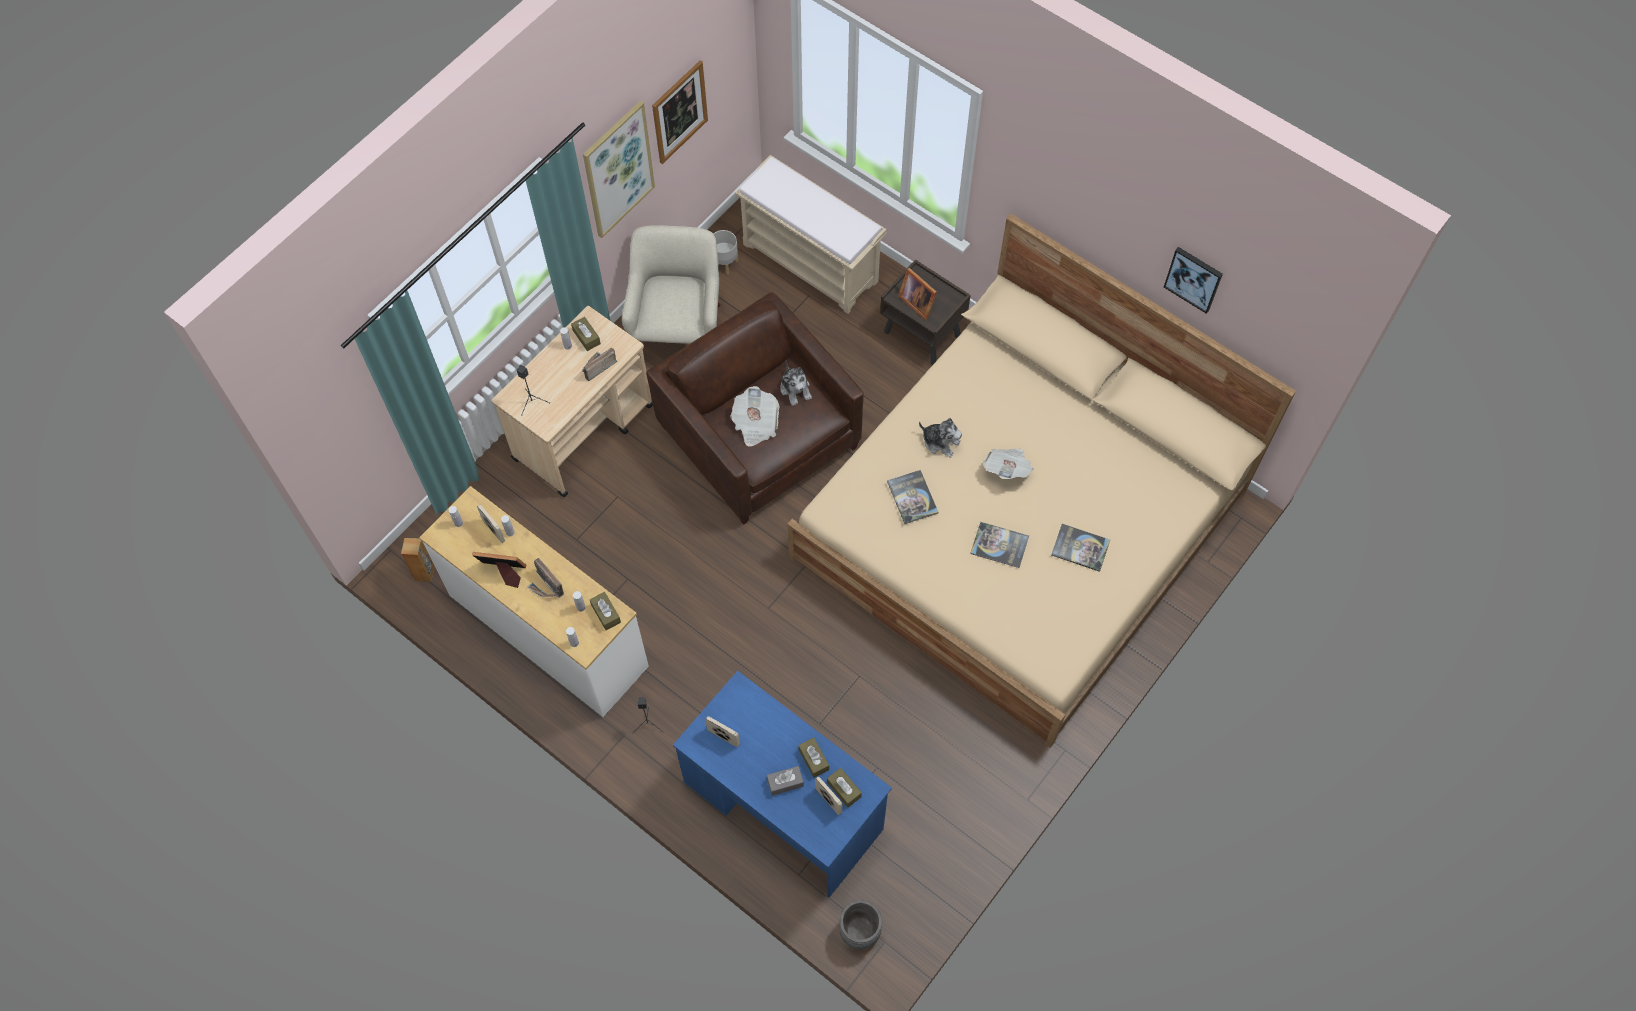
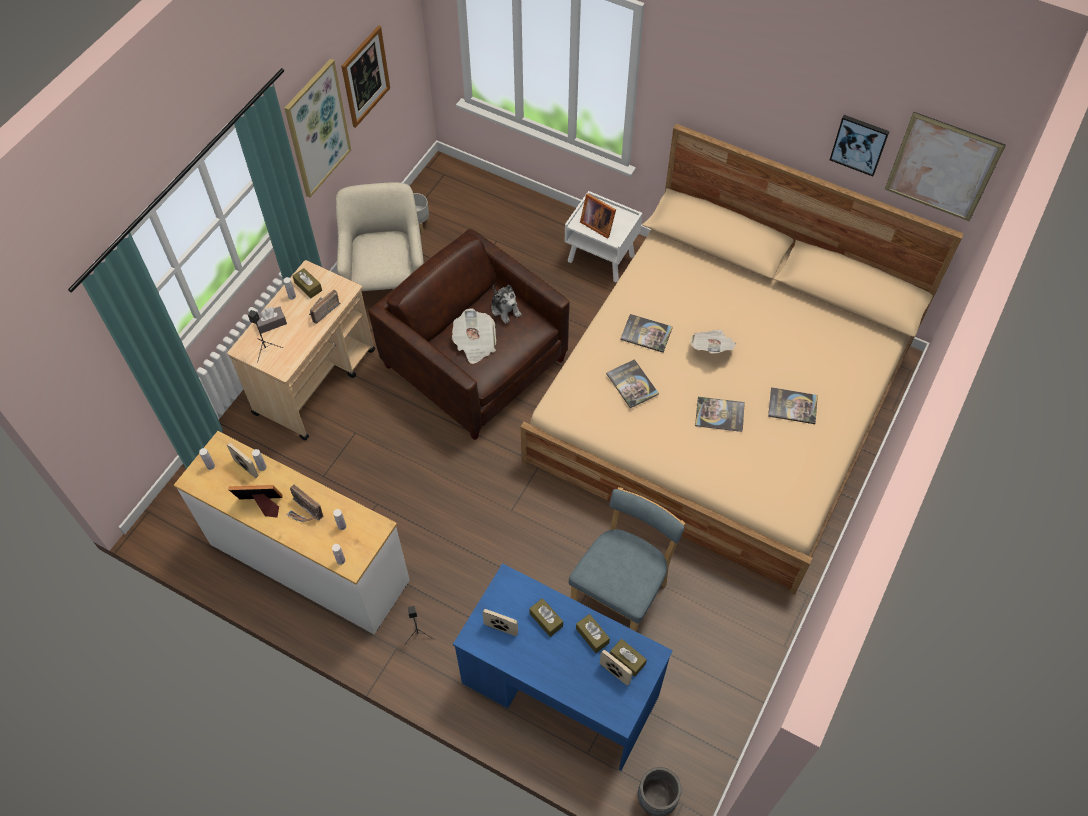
camera: 10 degrees left, 5 degrees down
(425, 573) = (184, 527): brown speaker -> none
(606, 613) = (367, 528): brown tissue box -> brown tissue box (546, 620)
(785, 783) = (569, 662): grey tissue box -> grey tissue box (271, 323)
(812, 263) = (494, 214): beige bench -> none
(867, 715) = (621, 593): none -> blue chair
(923, 334) = (602, 259): brown nightstand -> white nightstand
(940, 442) = (646, 334): plush toy -> book
(1274, 321) = (942, 167): none -> picture

